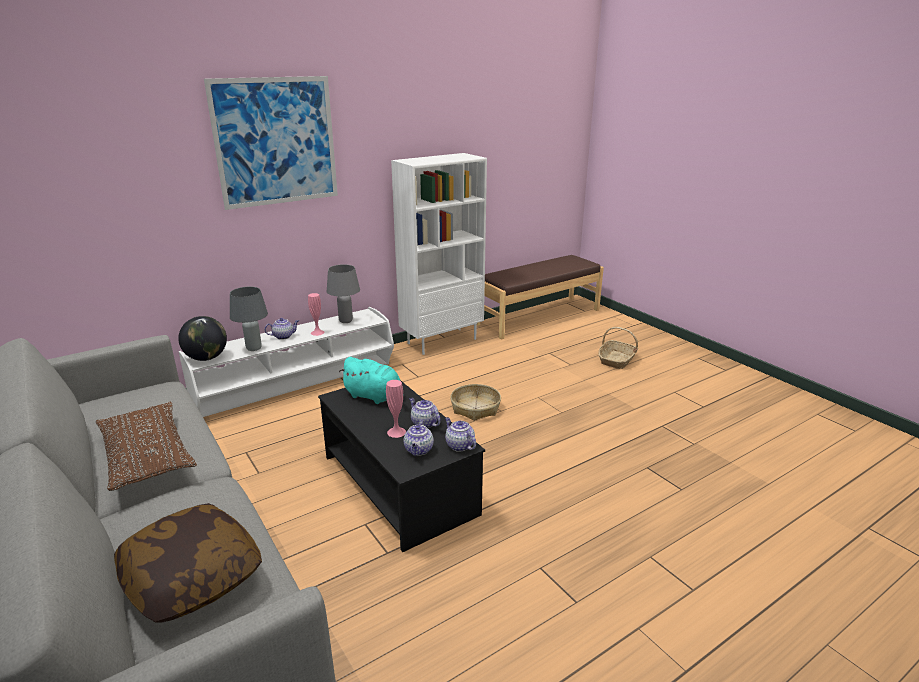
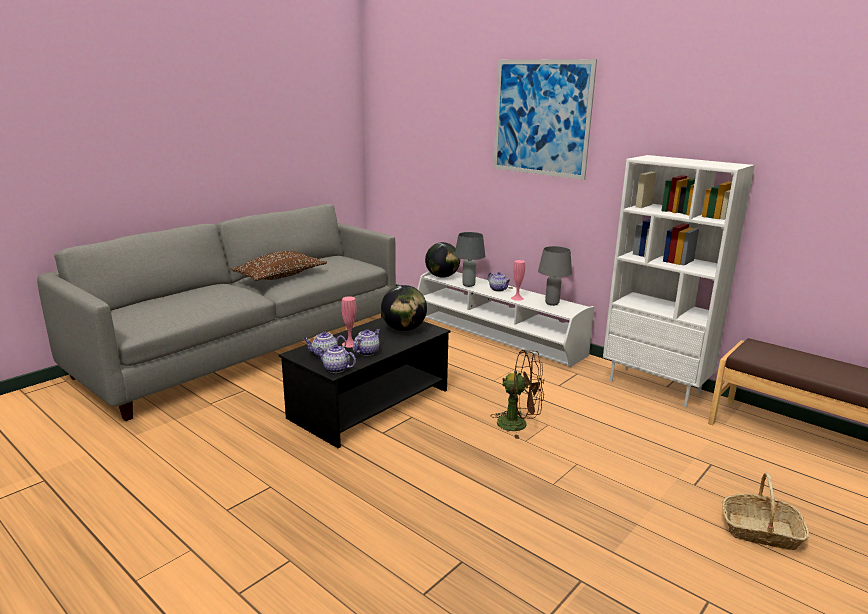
camera: 75 degrees right, 5 degrees down
(191, 577) = (167, 305): pillow -> none
(374, 396) = (404, 329): turquoise plush toy -> globe
(459, 445) = (335, 369): teapot -> teapot turned 105 degrees counterclockwise
(475, 408) = (519, 424): basket -> brown fan

